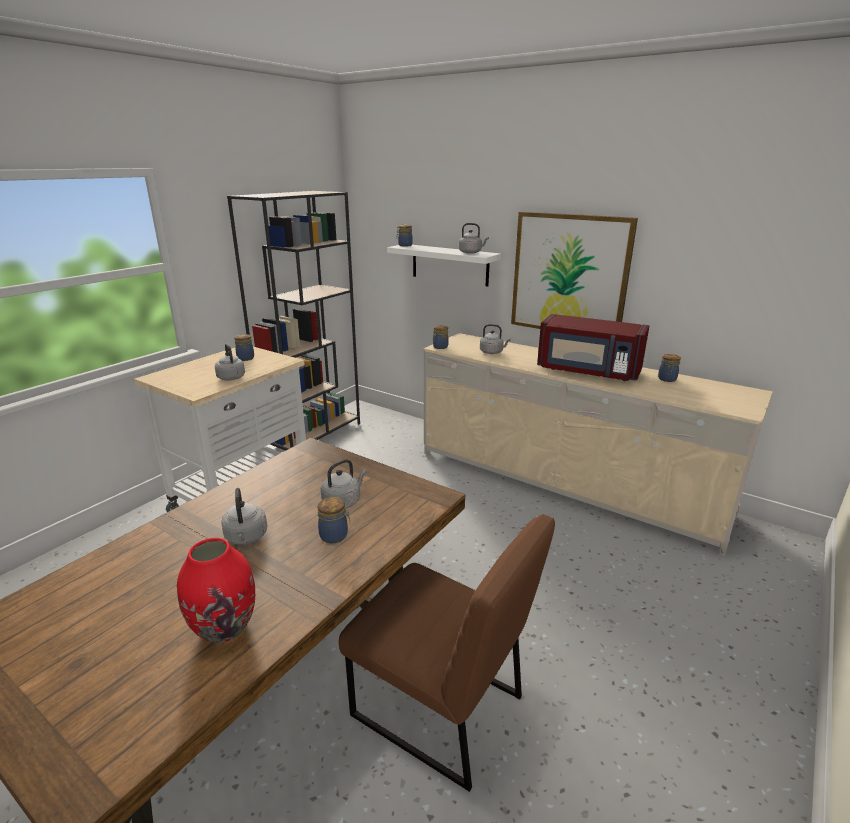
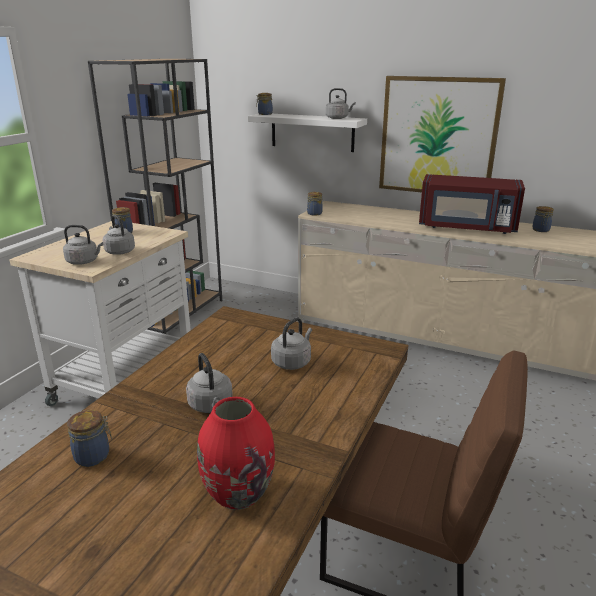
camera: 10 degrees left, 0 degrees up
(335, 535) = (303, 394): jar -> jar (94, 456)
(492, 352) = (368, 216): grey kettle -> grey kettle (84, 261)

